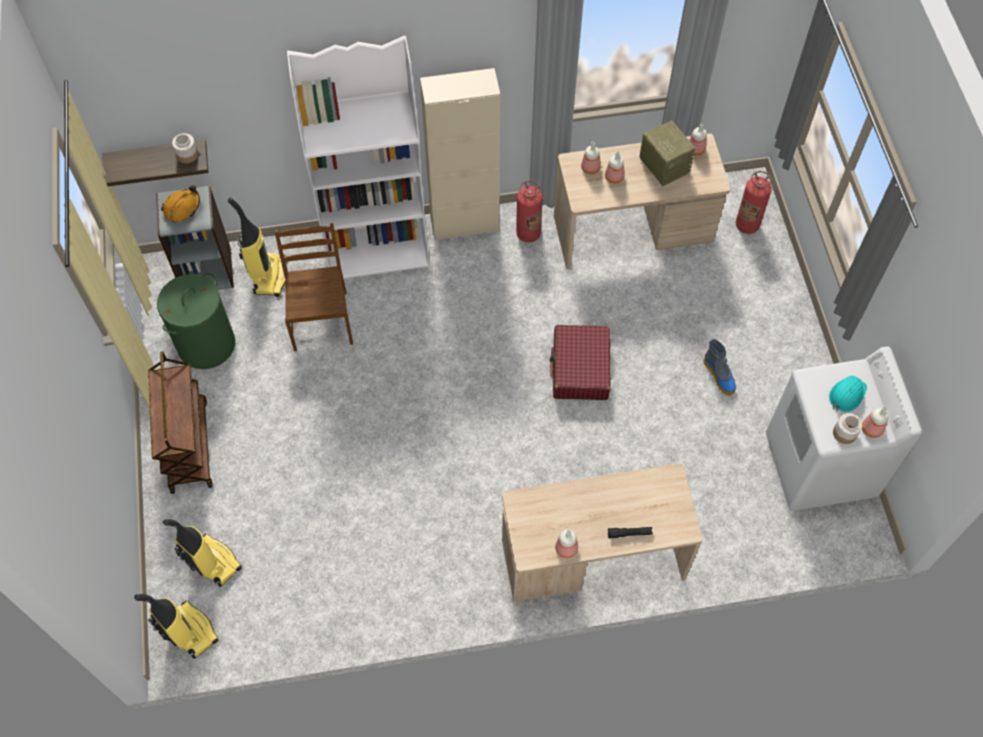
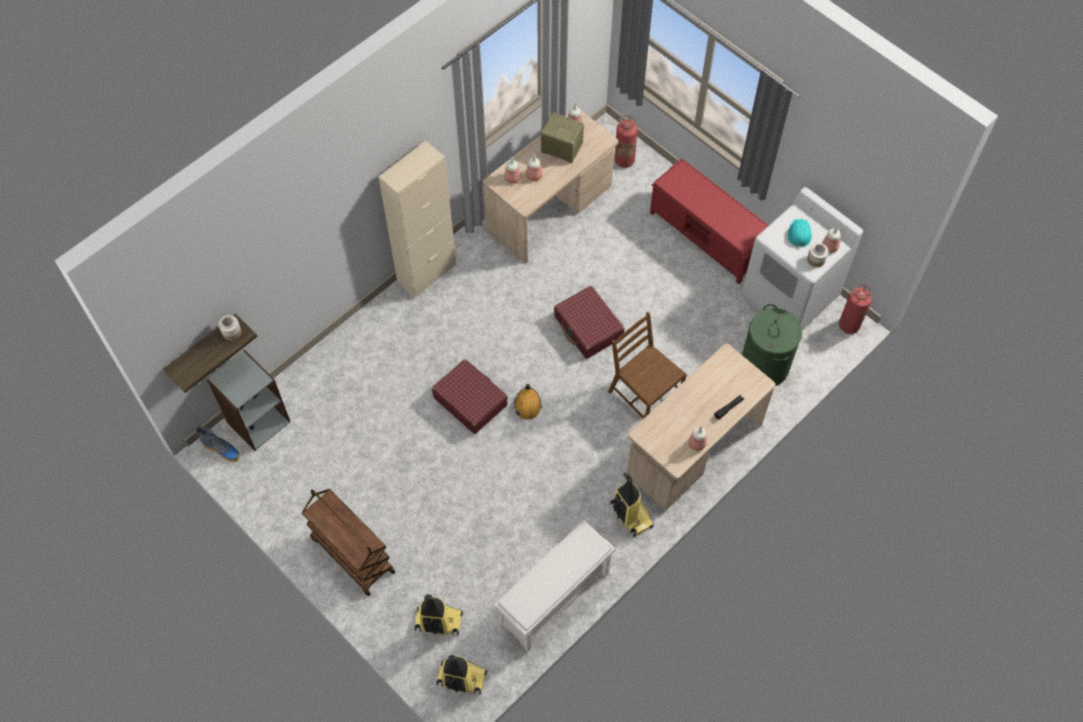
camera: 35 degrees left, 0 degrees up
(182, 207) = (237, 378): orange hard hat -> orange hard hat (527, 405)
(206, 344) = (304, 475): green laundry basket -> green laundry basket (764, 366)
(269, 276) = (311, 397): vacuum cleaner -> vacuum cleaner (630, 515)
(321, 320) = (377, 405): brown chair -> brown chair (643, 395)
(335, 616) = (554, 600): none -> white shoe rack
(377, 249) = (377, 329): white bookcase -> none
(409, 369) = (470, 401): none -> red suitcase
(528, 233) = (478, 254): fire extinguisher -> fire extinguisher (849, 325)
(719, 376) = (683, 276): boot -> boot (222, 450)
(777, 350) = (708, 236): none -> red bench

